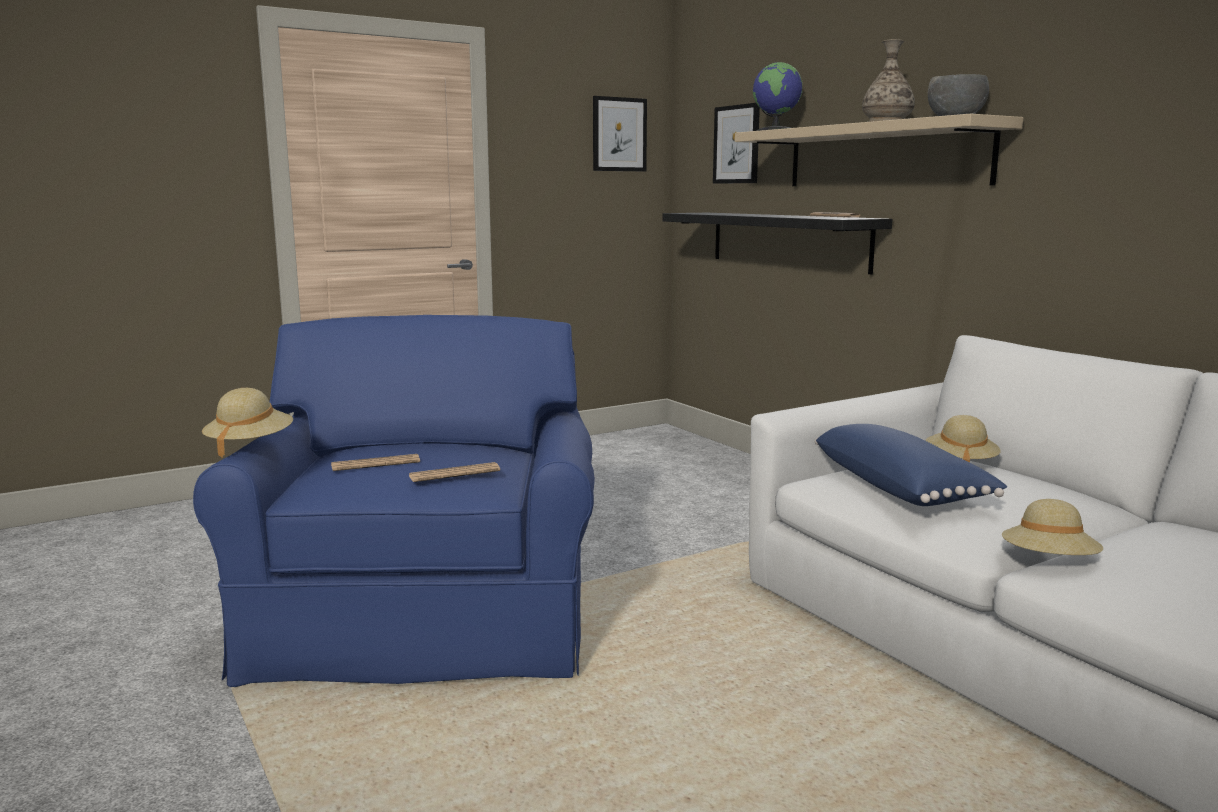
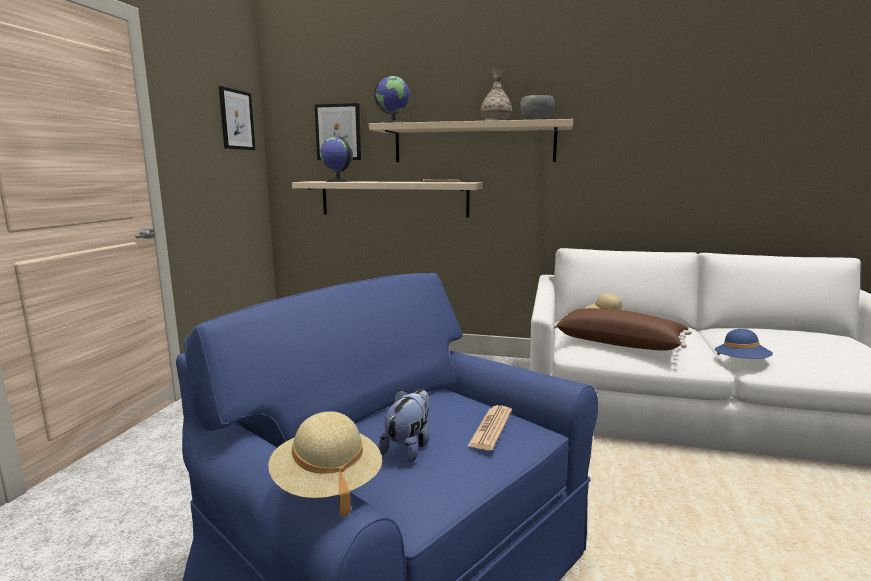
camera: 45 degrees left, 0 degrees up
(375, 464) = (409, 447): newspaper -> plush toy
(715, 213) = (337, 181): none -> globe
(787, 240) = (394, 198): black shelf -> beige shelf
(900, 488) = (619, 343): blue pillow -> brown pillow
(1049, 563) = (741, 363): beige hat -> blue hat

